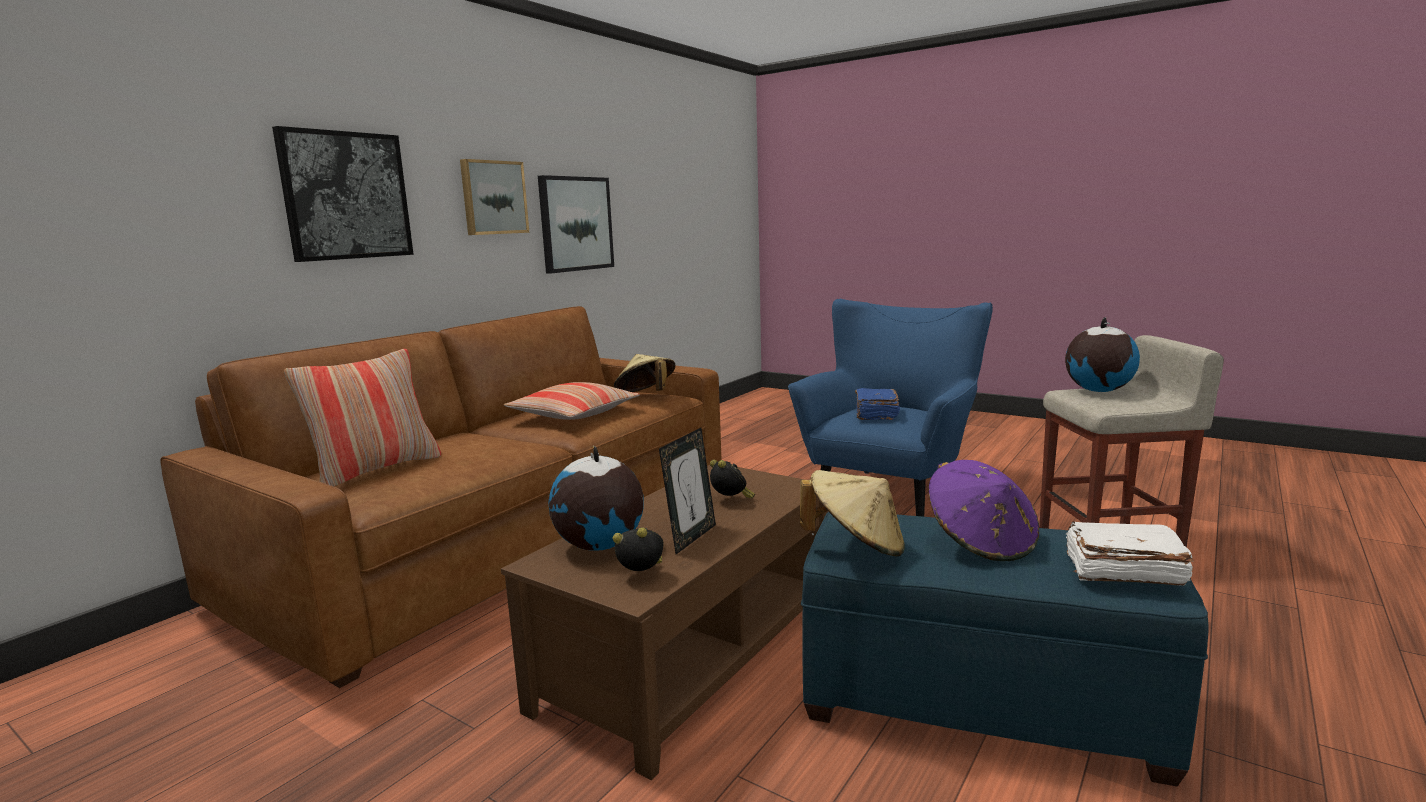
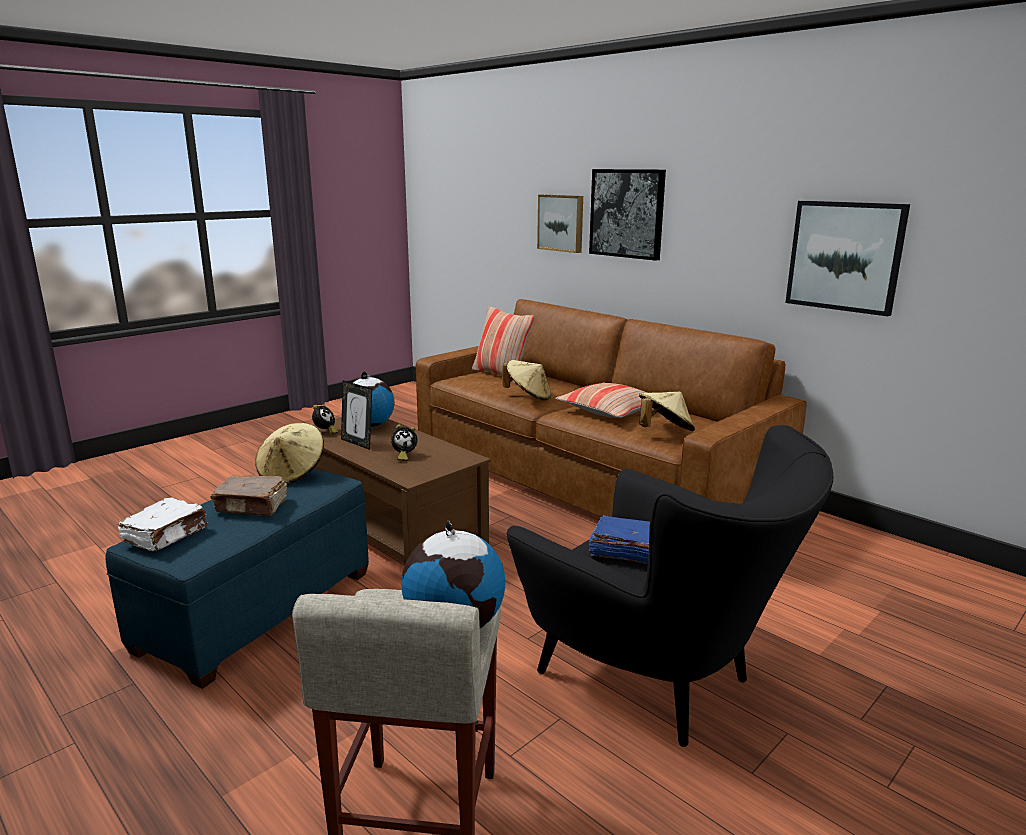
camera: 100 degrees right, 5 degrees up
(493, 197) = (743, 220): picture -> picture (561, 223)
(506, 448) = (528, 397): none -> beige hat
(891, 492) = (657, 681): blue armchair -> black armchair
(981, 542) = (252, 507): purple hat -> brown book

